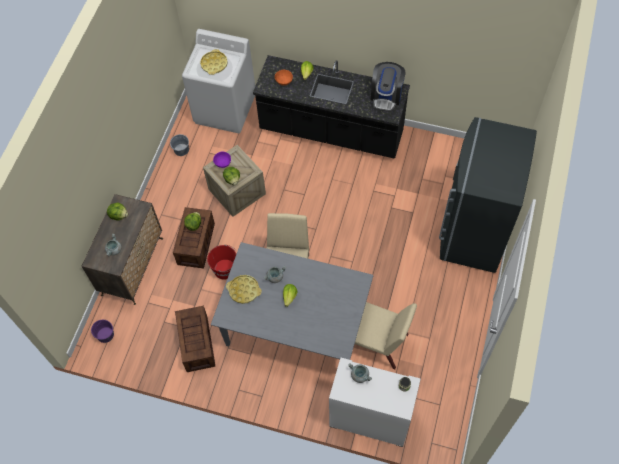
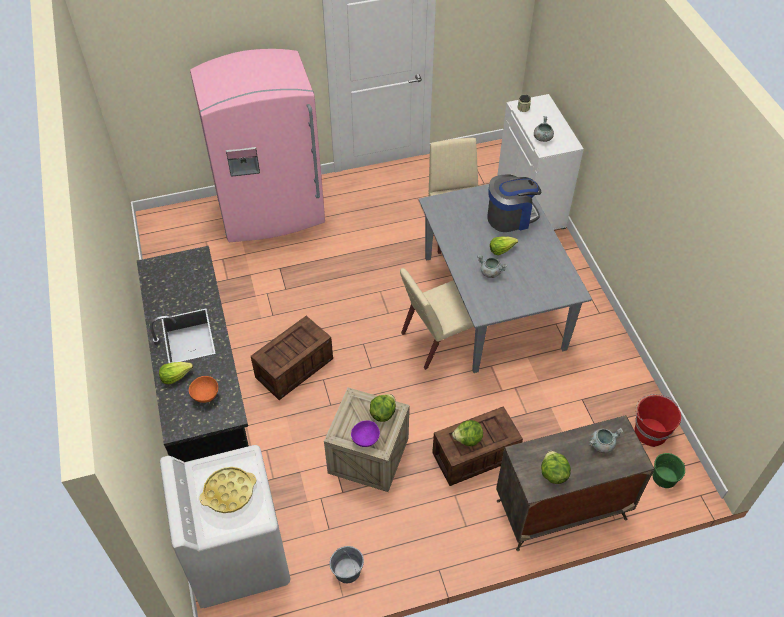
camera: 125 degrees left, 10 degrees down
(105, 335) = (664, 477): purple bucket -> green bucket
(197, 344) = (589, 376): crate -> crate (295, 367)
(225, 269) = (482, 403): red bucket -> red bucket (650, 431)
(244, 290) = (529, 290): yellow tray -> none
(386, 96) = (169, 274): coffee machine -> coffee machine (510, 217)
(472, 232) = (271, 212): grey fridge -> pink fridge

